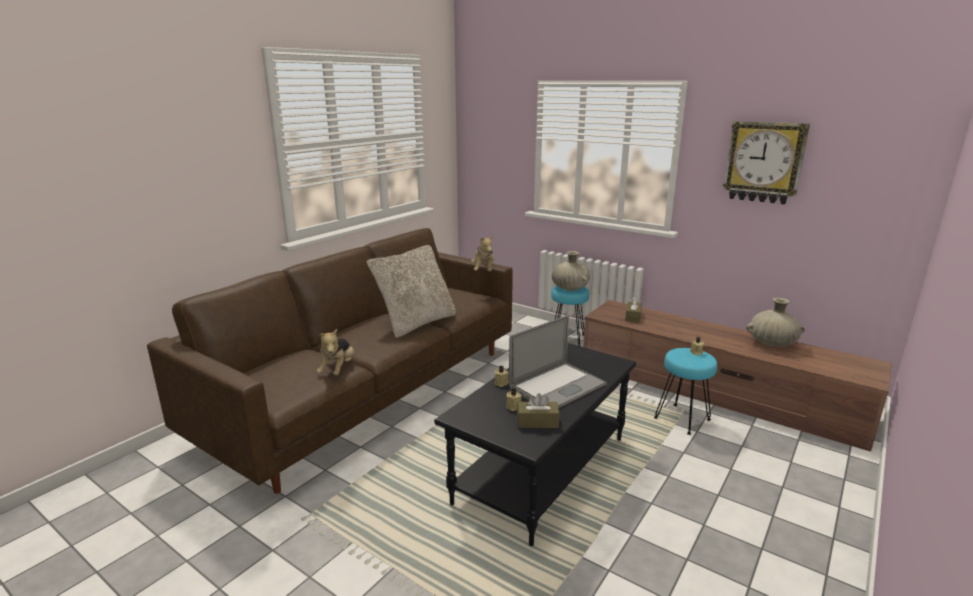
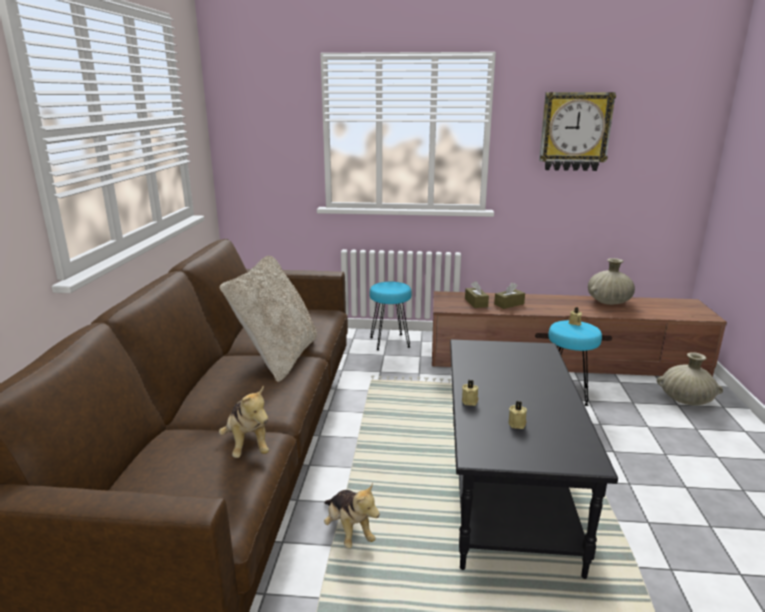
camera: 30 degrees left, 0 degrees up
(484, 271) = (320, 279): plush toy -> plush toy (349, 531)
(537, 422) = (561, 432): brown tissue box -> brown tissue box (509, 304)
(557, 386) = (526, 388): laptop -> none
(569, 288) = (390, 286): beige vase -> beige vase (685, 400)

